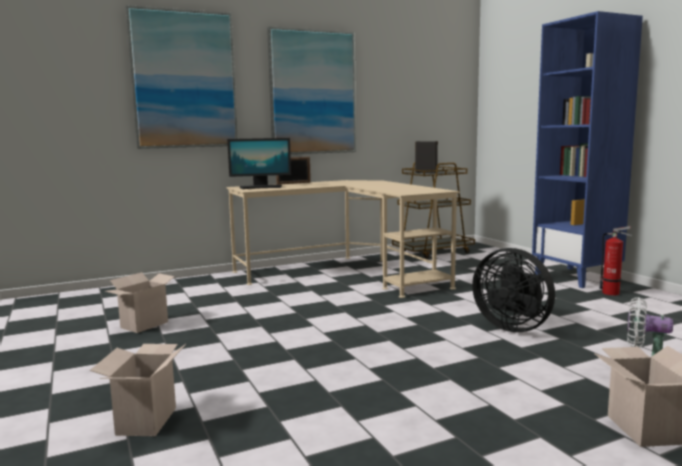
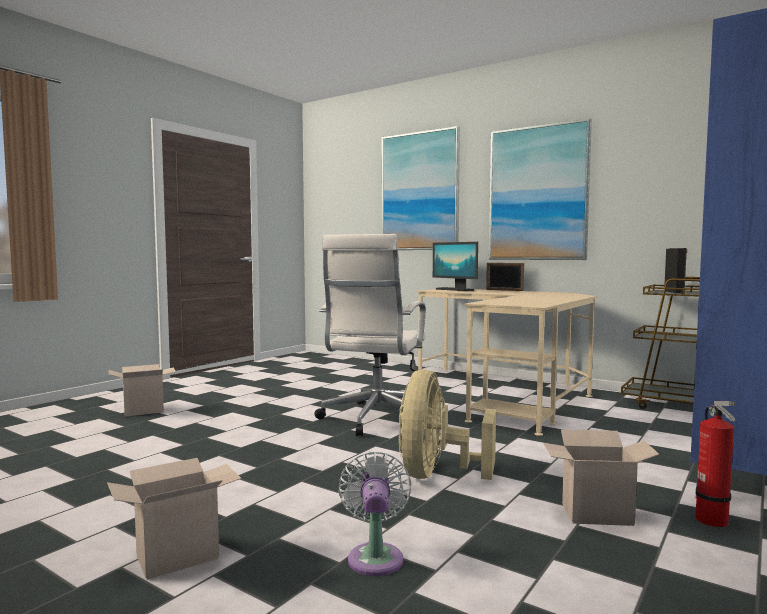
camera: 60 degrees right, 5 degrees down
(144, 325) = (292, 379): cardboard box -> cardboard box (595, 515)
(359, 319) = (375, 419): none -> white office chair
(513, 327) = (436, 474): black fan -> beige fan

